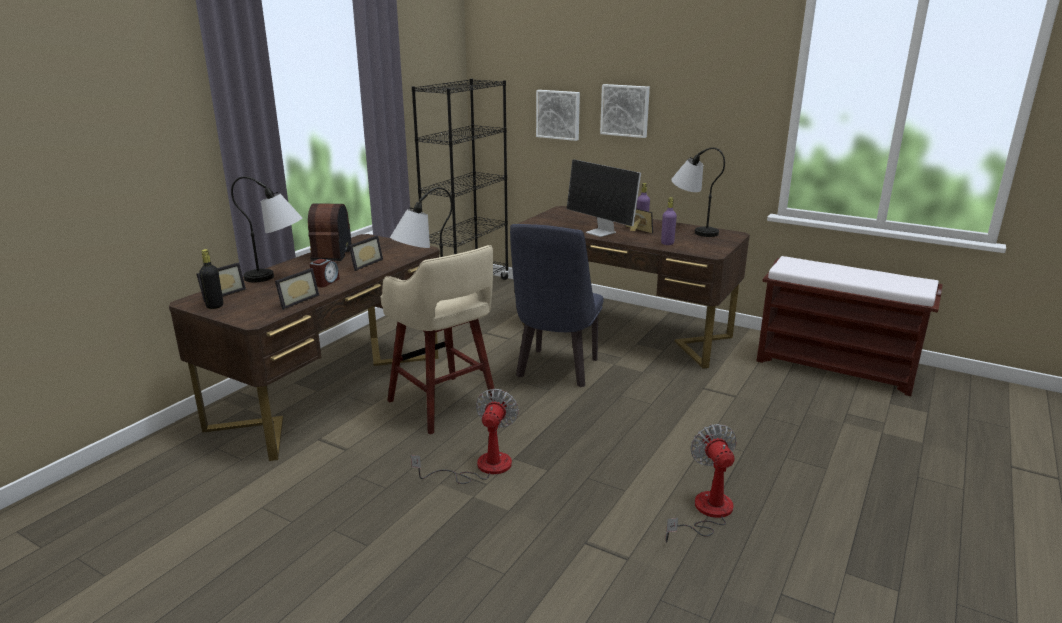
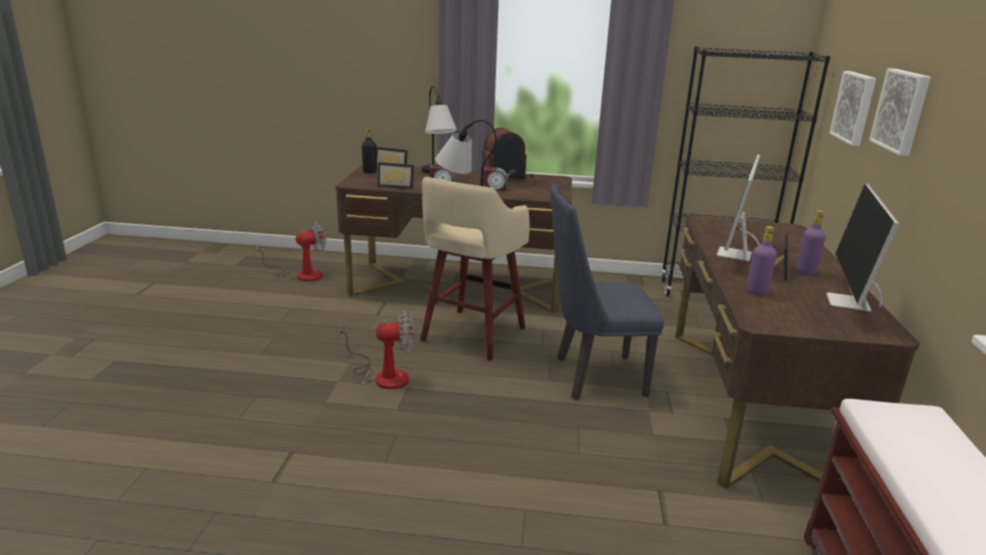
camera: 65 degrees right, 0 degrees up
(364, 264) = (495, 188): picture frame -> alarm clock
(692, 230) = (849, 303): table lamp -> monitor
(706, 512) = (368, 526): fan -> fan (301, 275)

